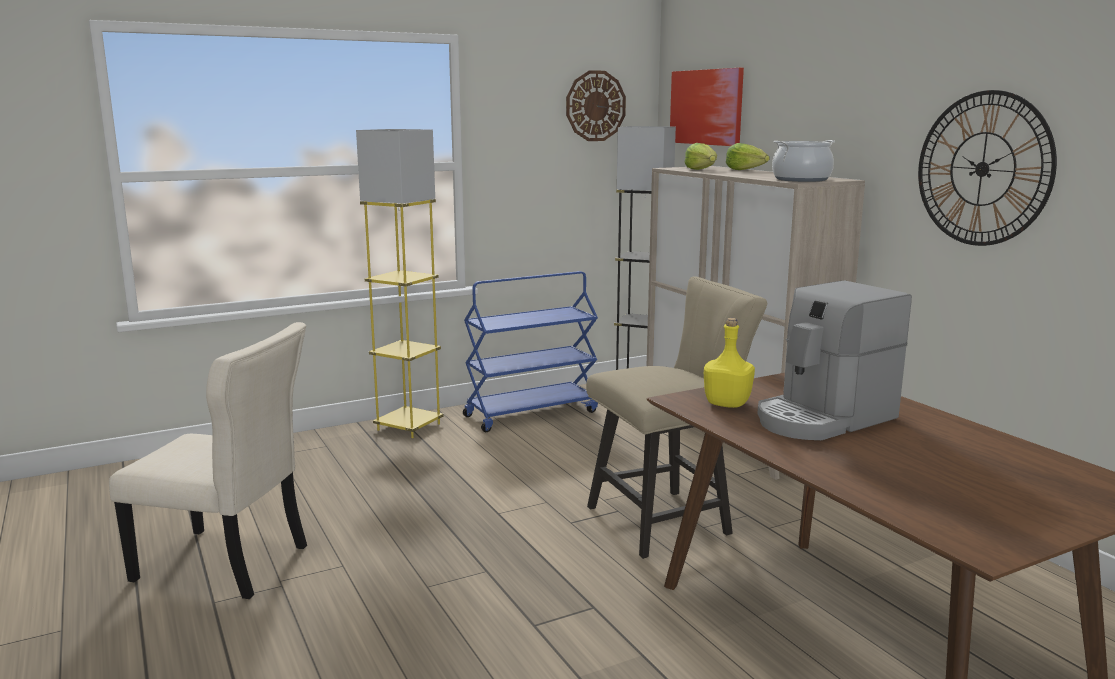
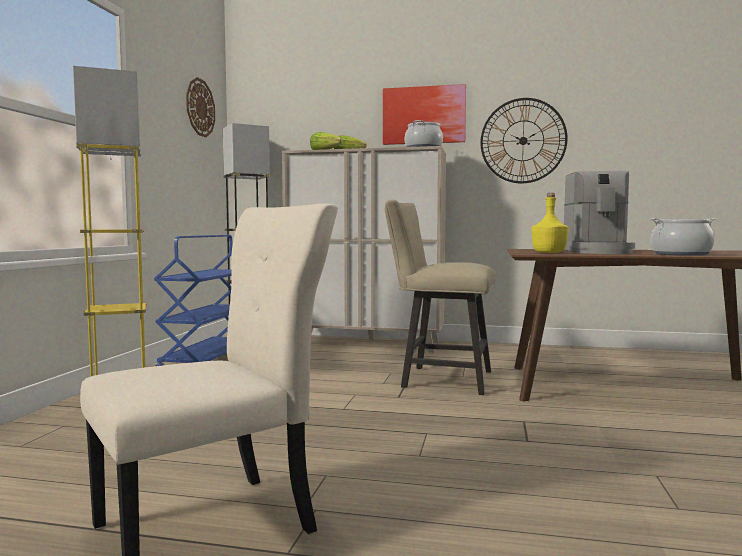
camera: 50 degrees left, 10 degrees down
(668, 519) = (439, 379): beige chair -> beige chair turned 90 degrees counterclockwise
(706, 107) = (286, 117): picture -> picture (424, 115)
(852, 468) = (681, 254): none -> cooking pot

